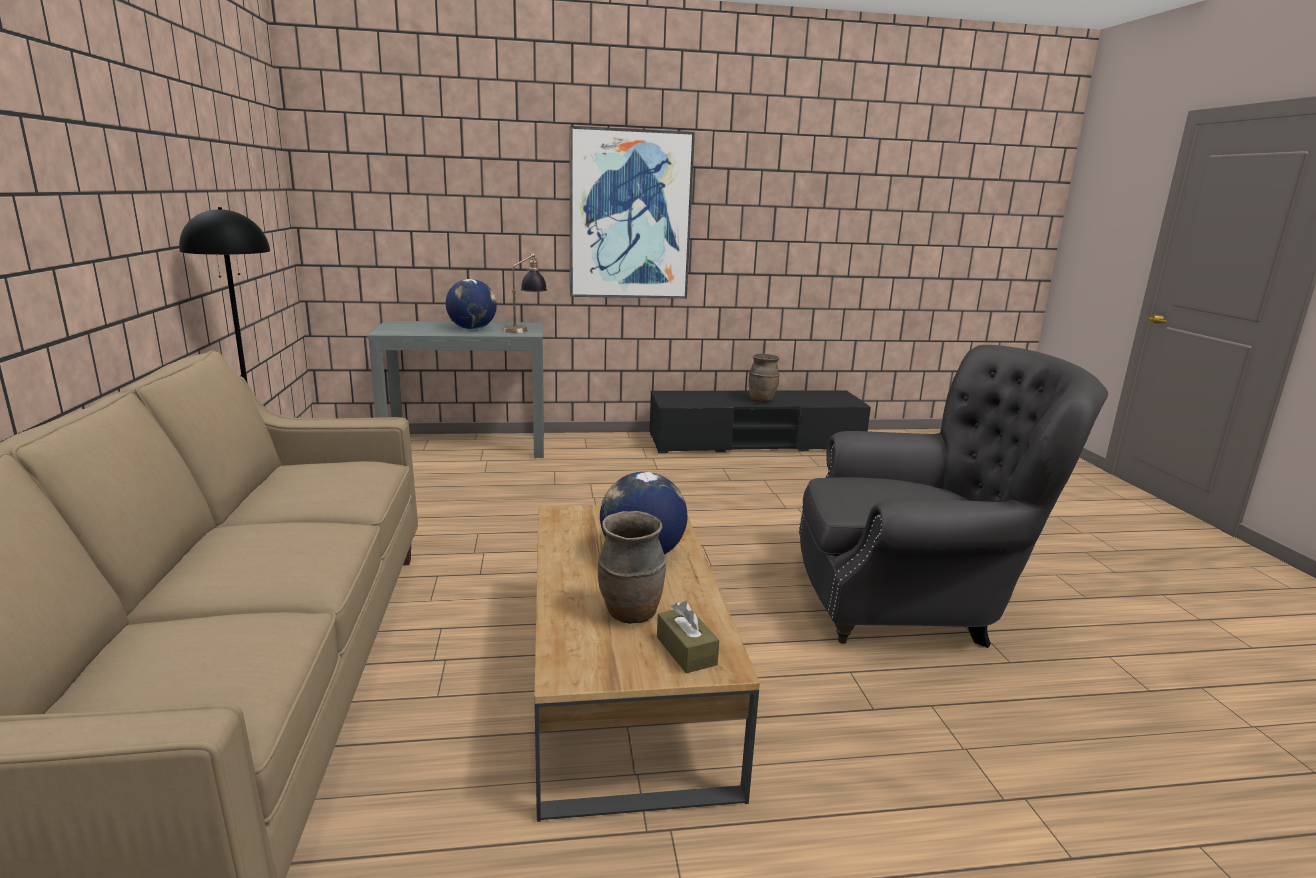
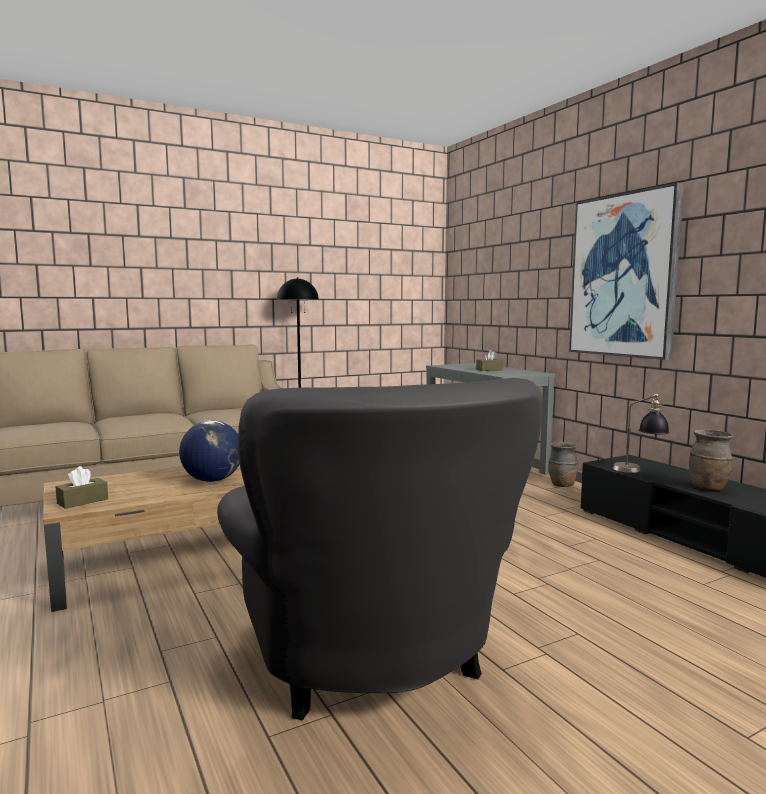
camera: 70 degrees right, 10 degrees down
(472, 329) = (489, 370): globe -> brown tissue box
(525, 329) = (516, 374): table lamp -> table lamp (638, 470)
(631, 614) = (128, 487): brown vase -> brown vase (562, 485)

